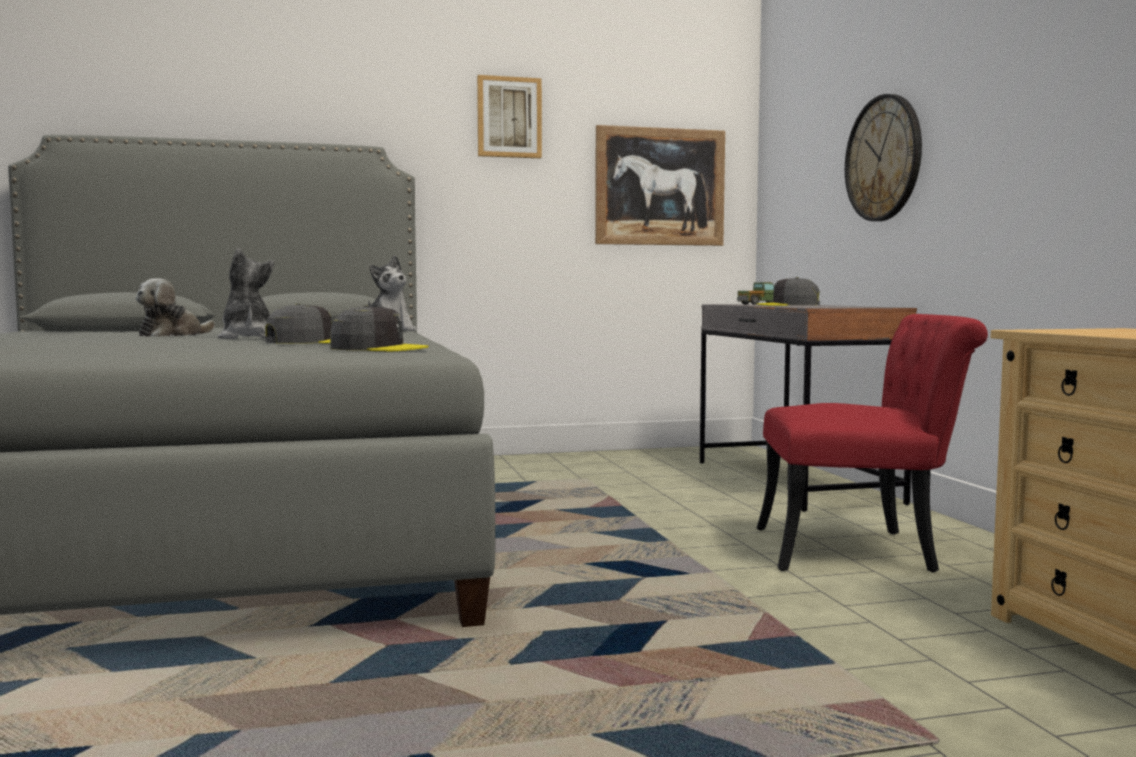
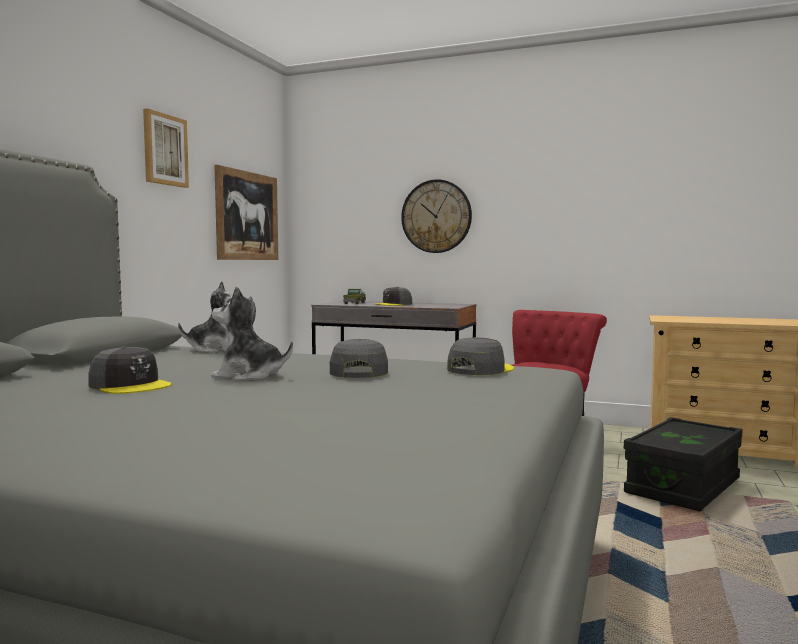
camera: 55 degrees left, 0 degrees up
(173, 335) = (130, 385): plush toy -> grey cap
(838, 654) = (683, 487): none -> black storage box

